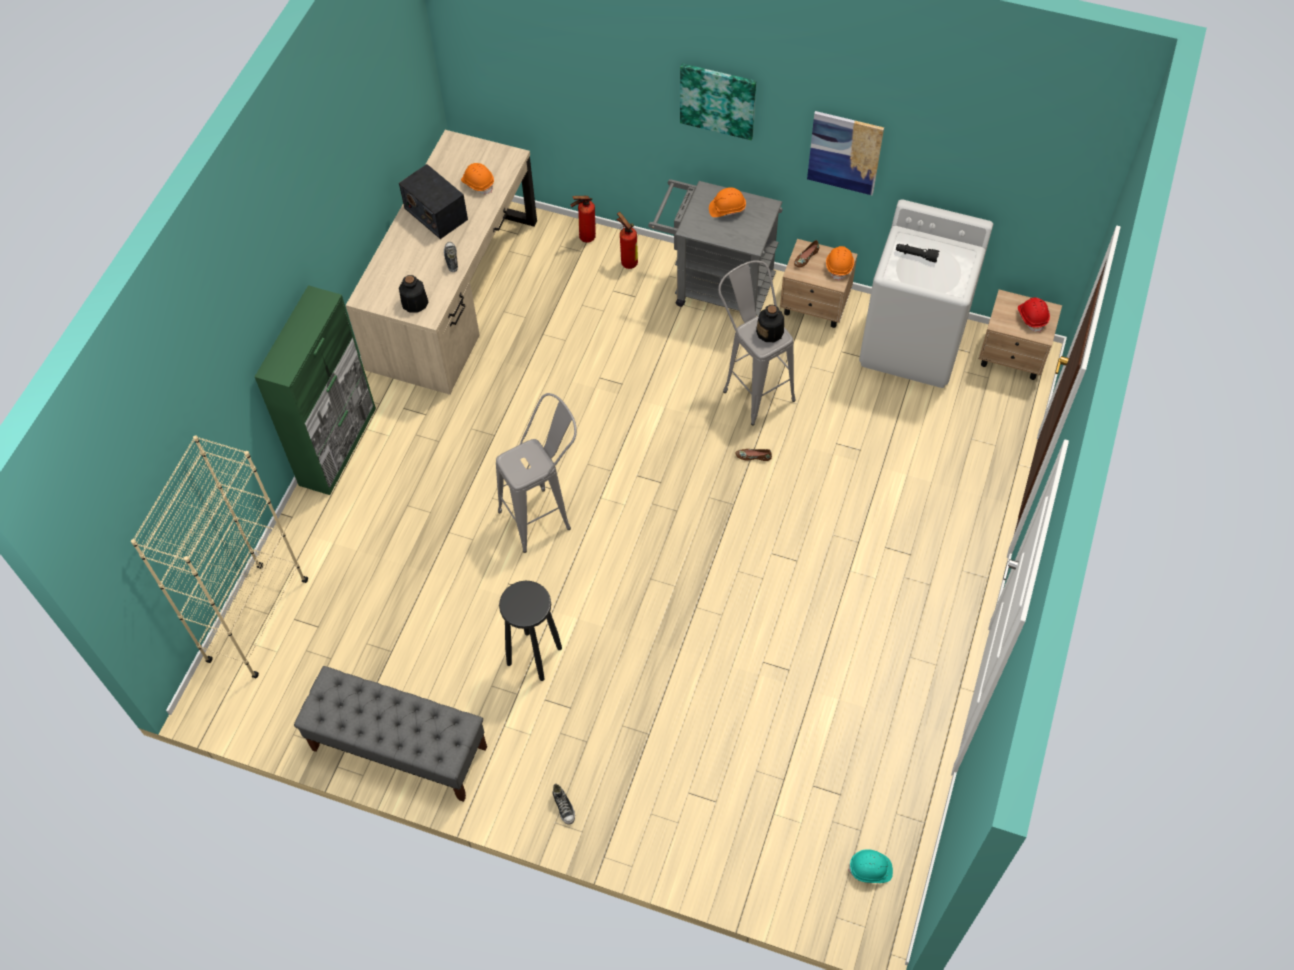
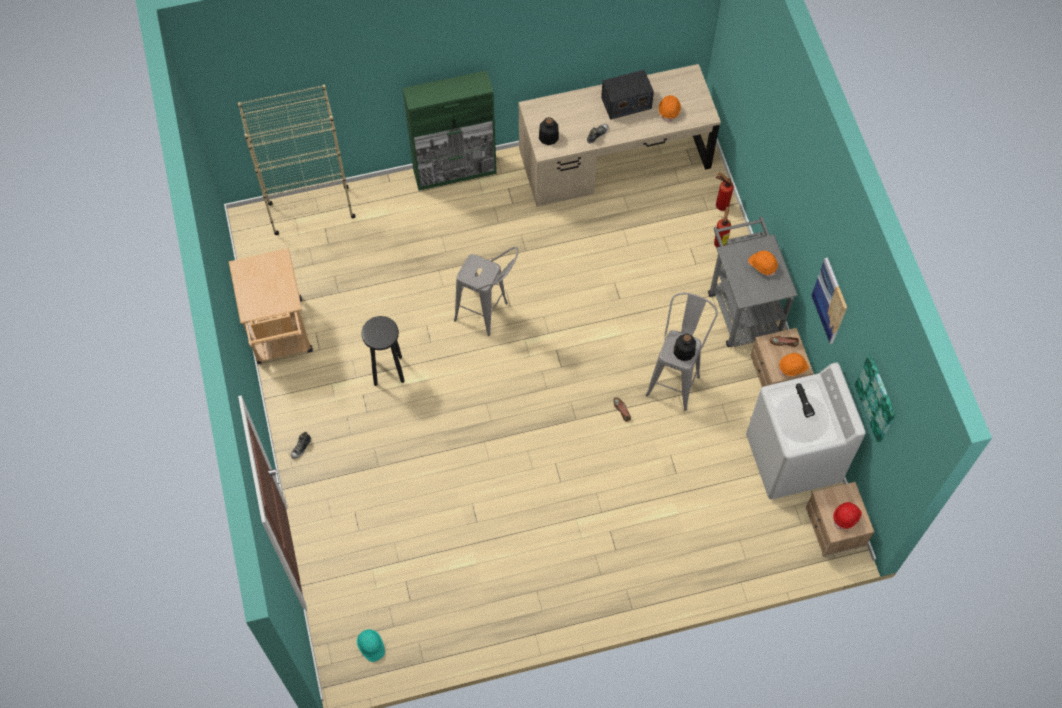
camera: 55 degrees right, 5 degrees up
(399, 748) = (280, 337): grey bench -> beige cart
(435, 213) = (626, 103): radio -> radio turned 120 degrees counterclockwise
(718, 100) = (797, 196): picture -> picture (877, 398)

